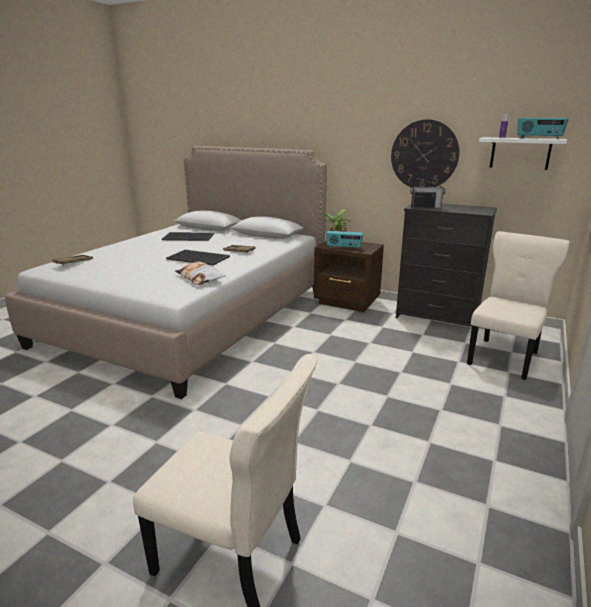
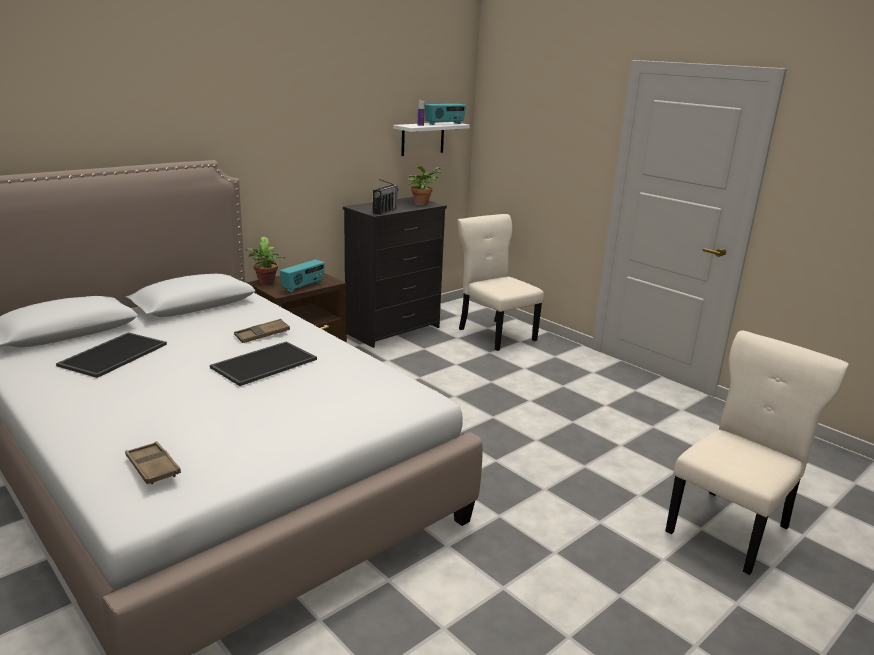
camera: 70 degrees left, 0 degrees up
(200, 278) = (362, 375): pillow -> none
(424, 155) = (343, 150): wall clock -> none
(477, 211) = (422, 203): none -> potted plant

